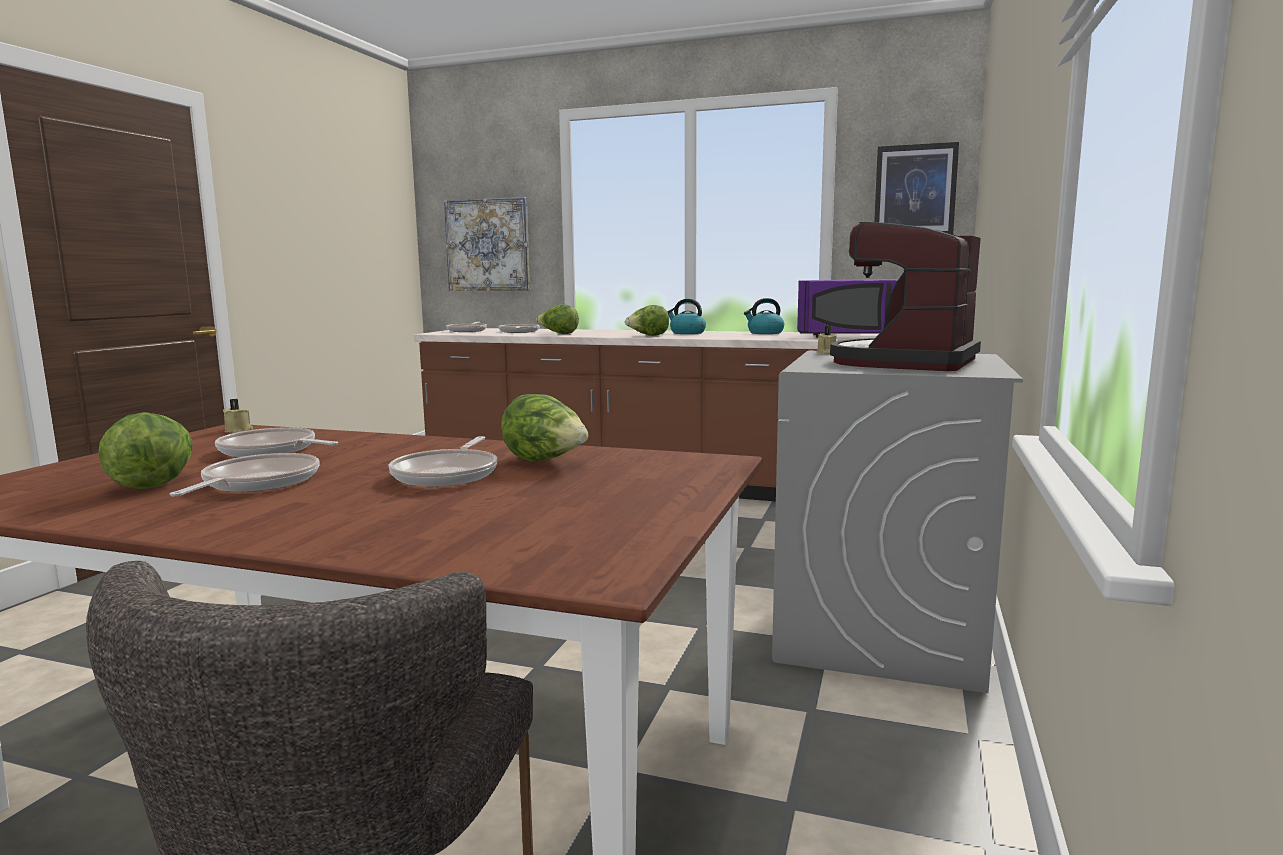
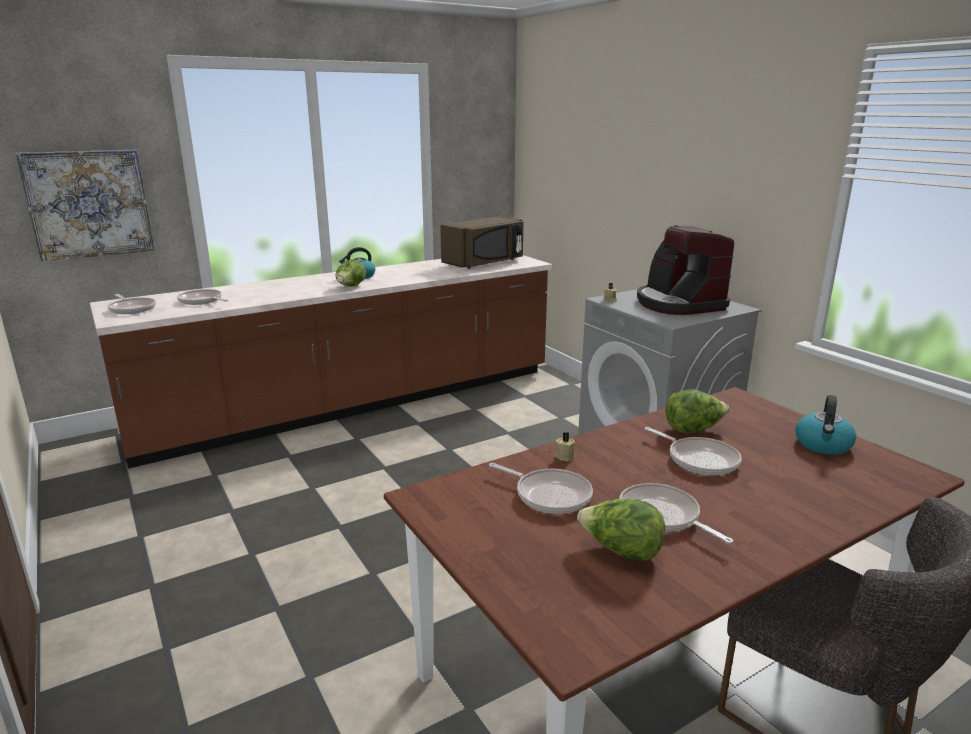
camera: 50 degrees left, 10 degrees up
(239, 430) = (434, 494): beige candle -> beige candle (565, 456)
(271, 451) = (549, 495): frying pan -> frying pan turned 120 degrees counterclockwise
(559, 334) = (259, 297): lettuce -> none
(765, 333) = (412, 266): kettle -> kettle (823, 445)
(855, 336) = (485, 262): purple microwave -> brown microwave
(915, 191) = (481, 148): picture -> none

